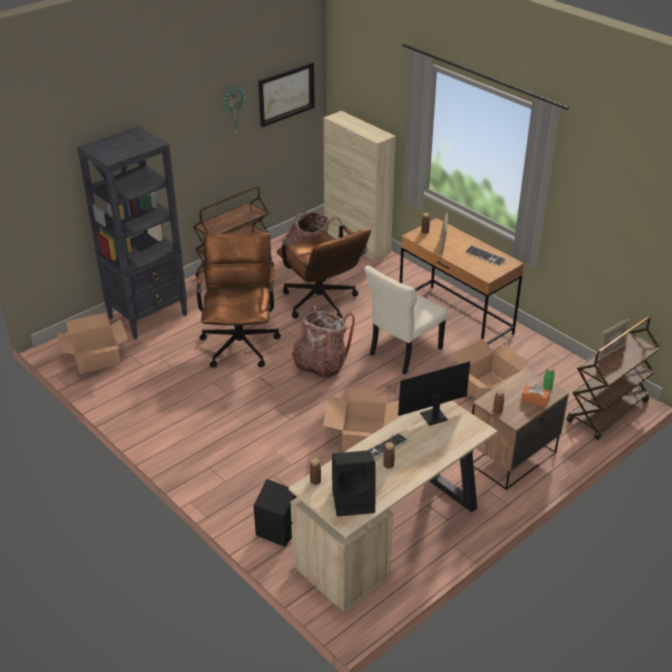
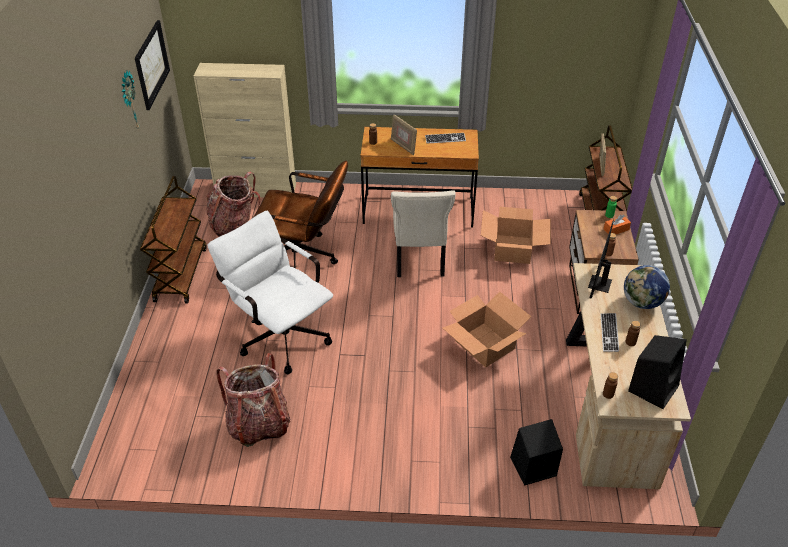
camera: 45 degrees left, 5 degrees up
(96, 358) = (164, 443): cardboard box -> none
(148, 316) = (159, 368): black bookcase -> none
(240, 341) = (280, 334): brown office chair -> white office chair
(320, 364) = (373, 310): backpack -> backpack (258, 424)
(444, 448) = (642, 303): none -> globe

